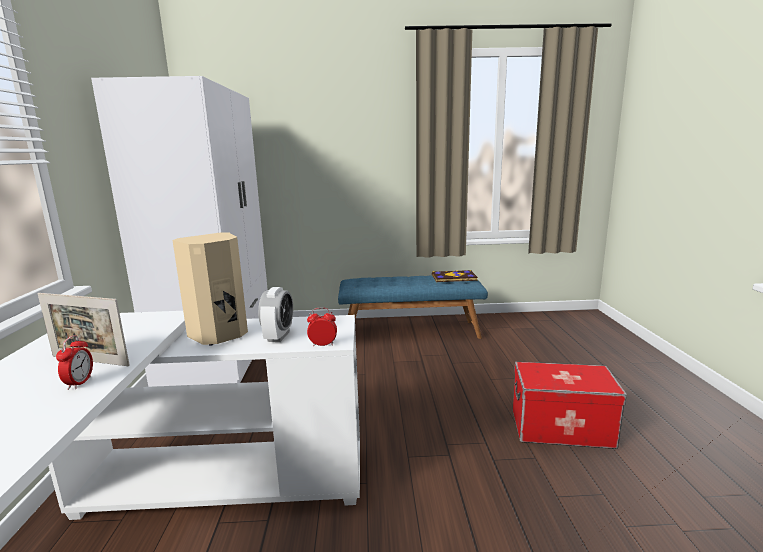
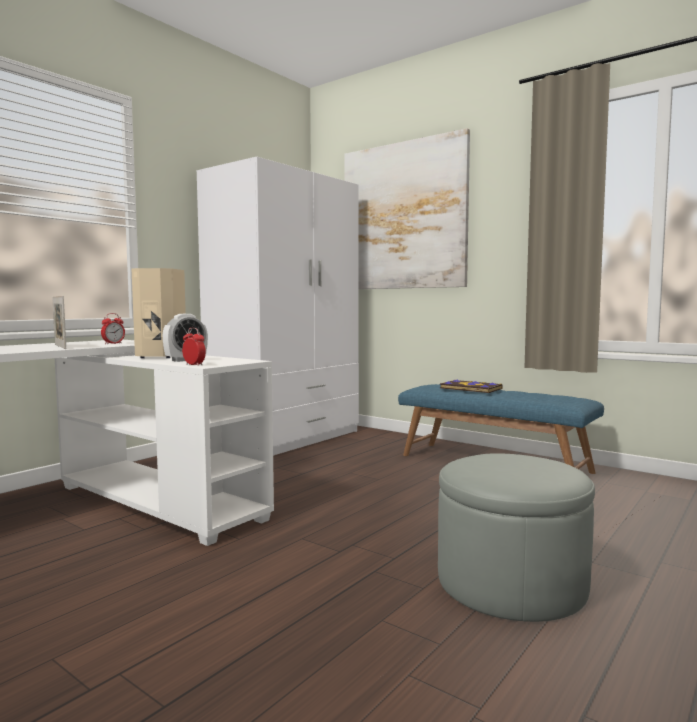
camera: 40 degrees right, 10 degrees down
(80, 383) = (31, 349): alarm clock -> alarm clock (113, 343)
(292, 131) = (403, 216): none -> picture
(454, 278) = (557, 397): book -> book (470, 388)
(561, 428) = (511, 582): storage box -> grey ottoman

